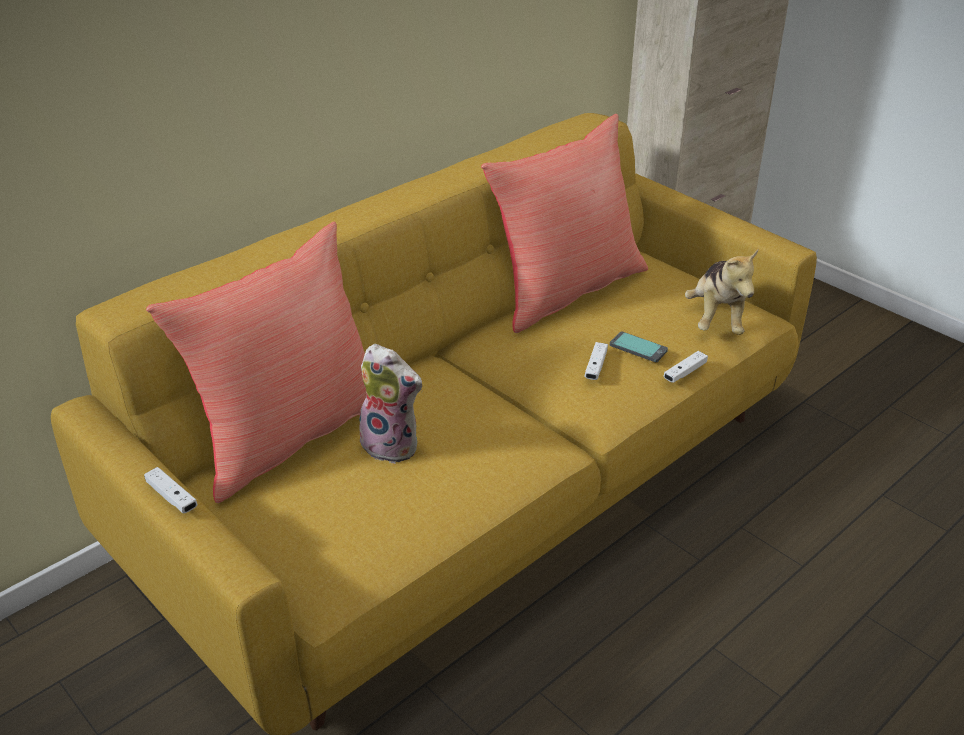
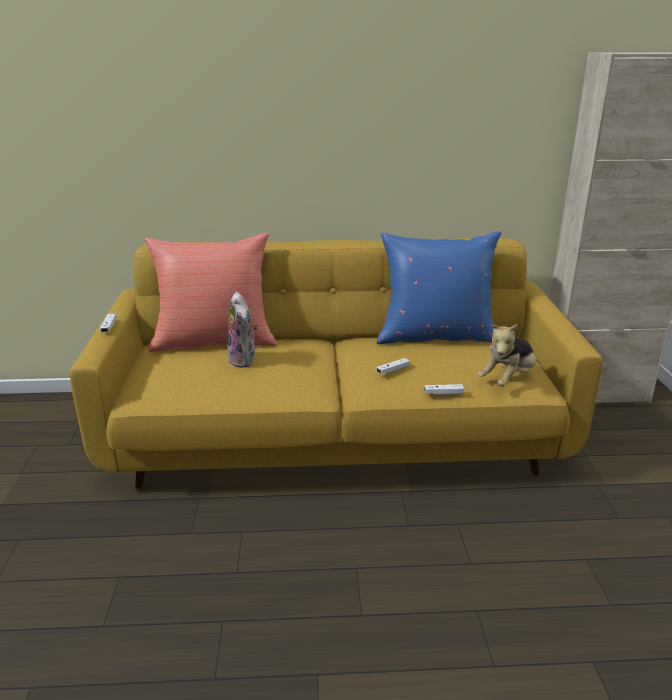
camera: 40 degrees right, 10 degrees down
(565, 290) = (436, 336): red pillow -> blue pillow
(638, 348) = (430, 371): phone -> none

